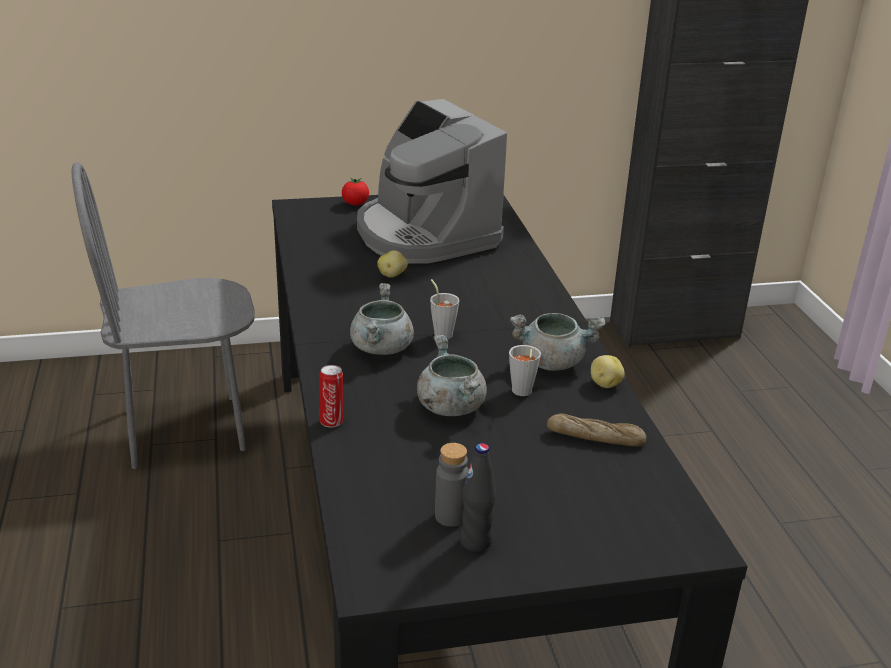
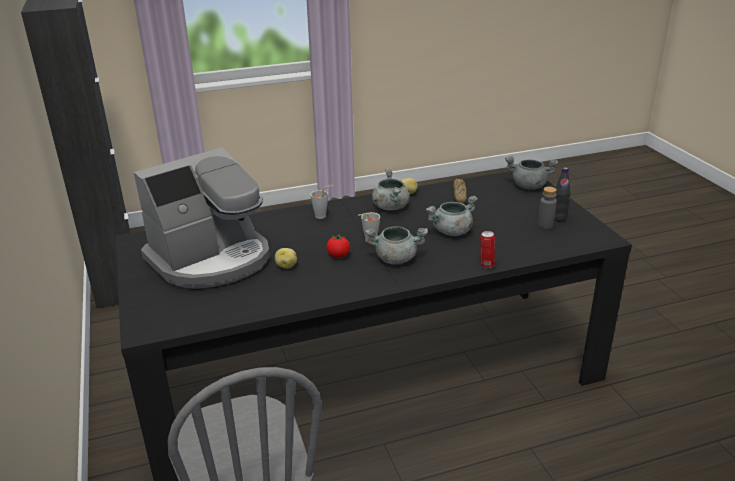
camera: 95 degrees left, 0 degrees up
(355, 204) = (141, 298): tomato -> tomato (338, 256)
(521, 393) = (427, 213): grey cup -> grey cup (323, 216)
(636, 536) = (528, 186): none -> grey cooking pot

